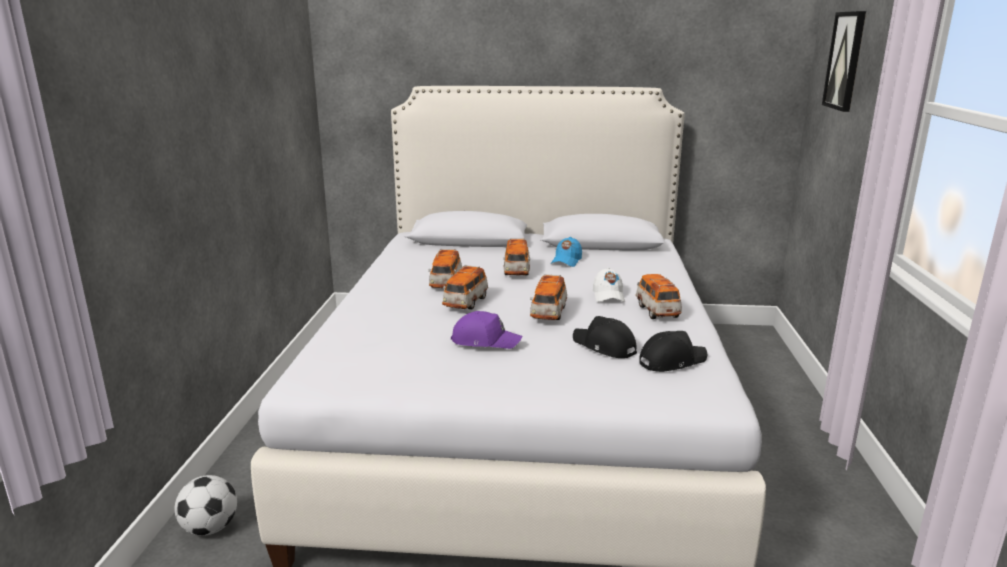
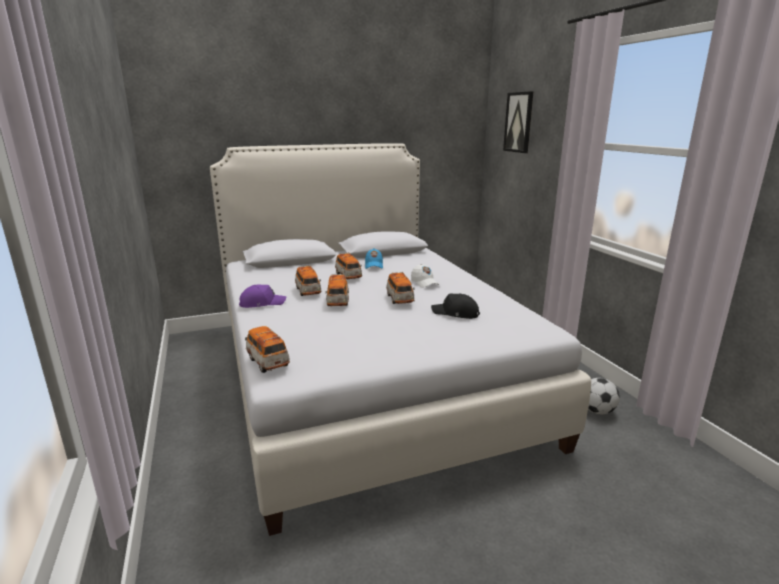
camera: 25 degrees left, 0 degrees up
(210, 528) = (187, 523): football -> football (597, 411)
(485, 340) = (380, 323): purple cap -> purple cap (262, 303)
(657, 311) = (462, 287): toy car -> toy car (267, 362)
(671, 361) = (502, 314): black cap -> none

